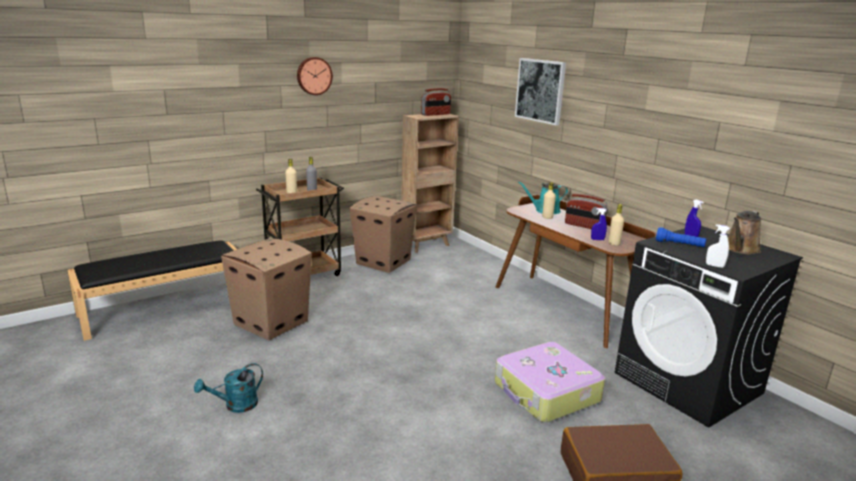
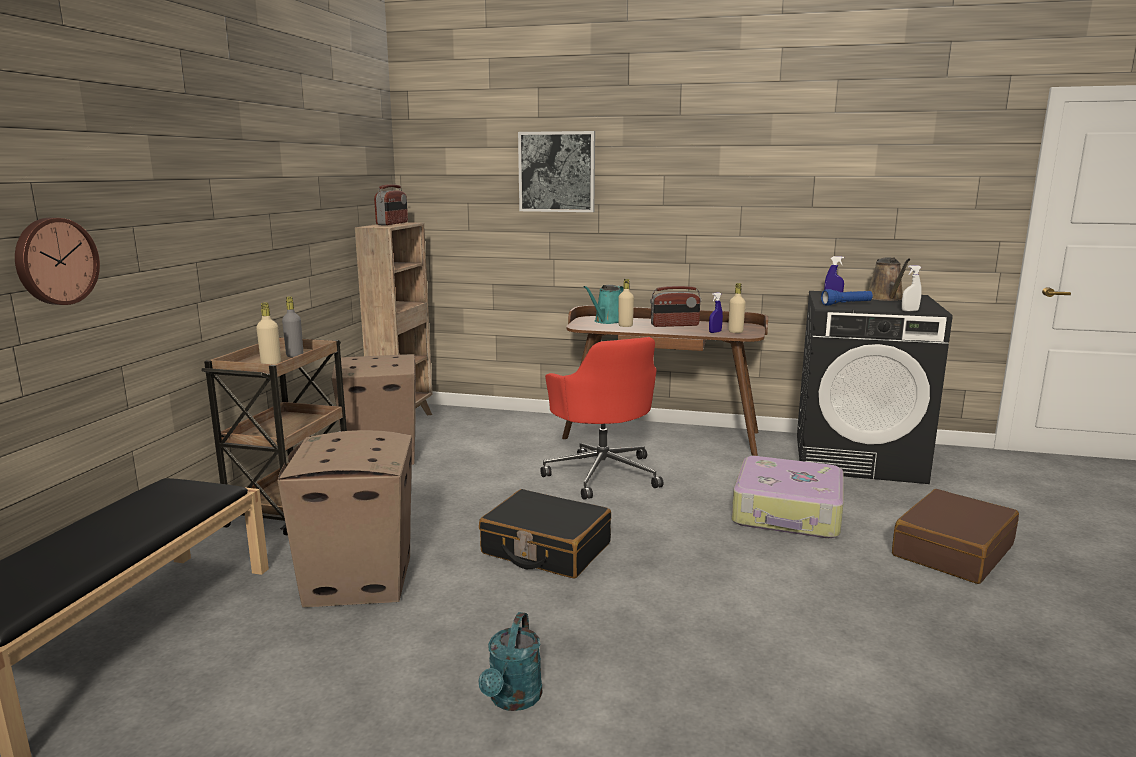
camera: 40 degrees left, 5 degrees down
(314, 76) = (251, 162): wall clock -> wall clock (54, 261)
(369, 346) = (545, 549): none -> black suitcase
(477, 318) = (603, 474): none -> red office chair

